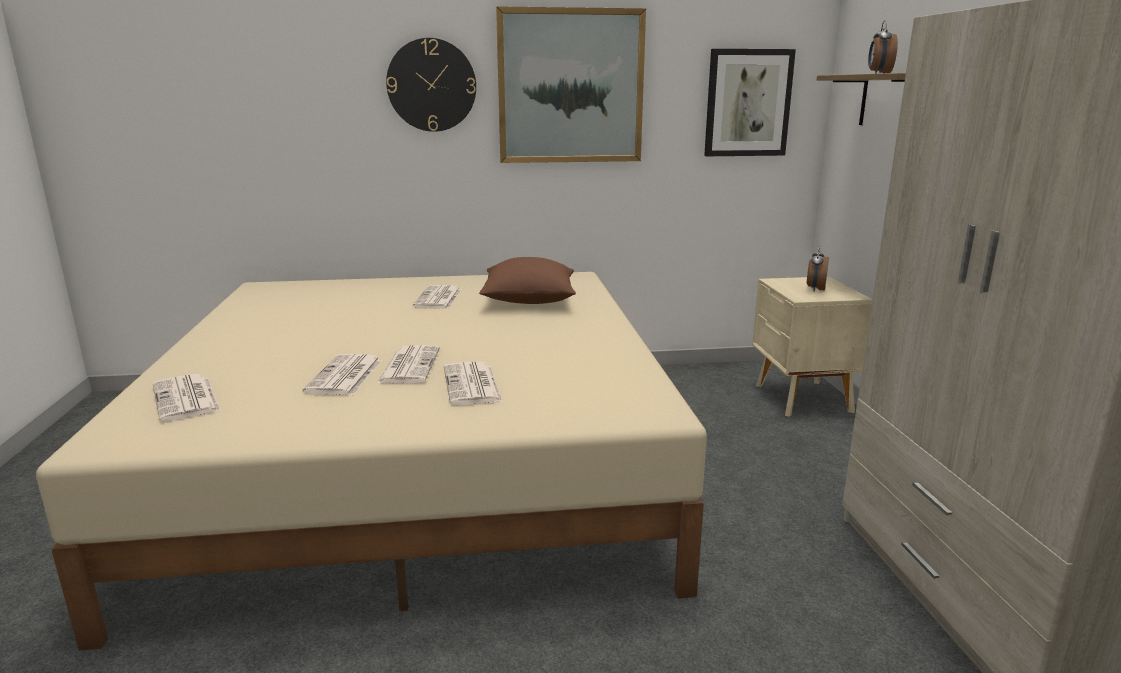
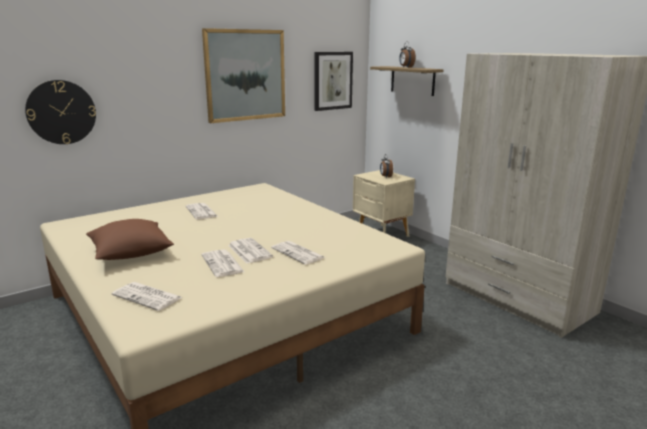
camera: 30 degrees left, 0 degrees up
(431, 85) = (165, 77): wall clock -> wall clock (61, 112)
(528, 300) = (256, 204): brown pillow -> brown pillow (131, 253)

